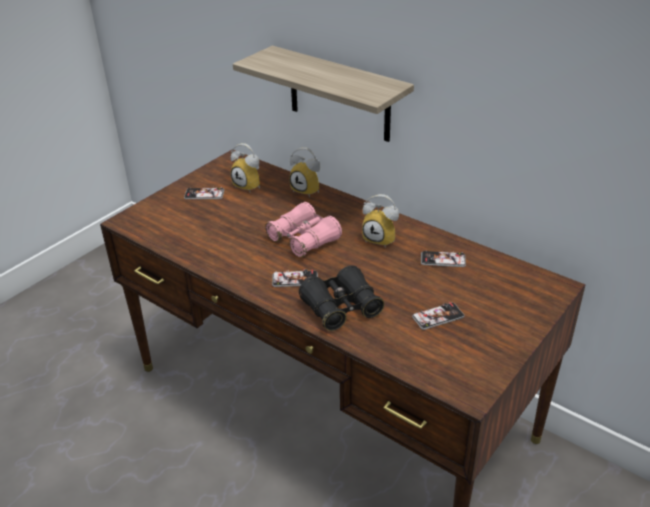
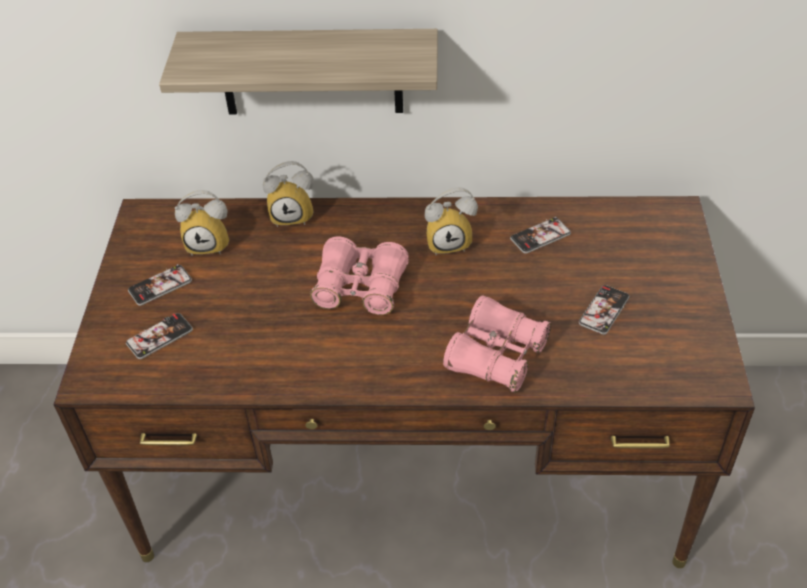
camera: 35 degrees left, 10 degrees up
(295, 279) = (406, 347): phone -> phone (159, 337)
(341, 308) = (496, 356): black binoculars -> pink binoculars

